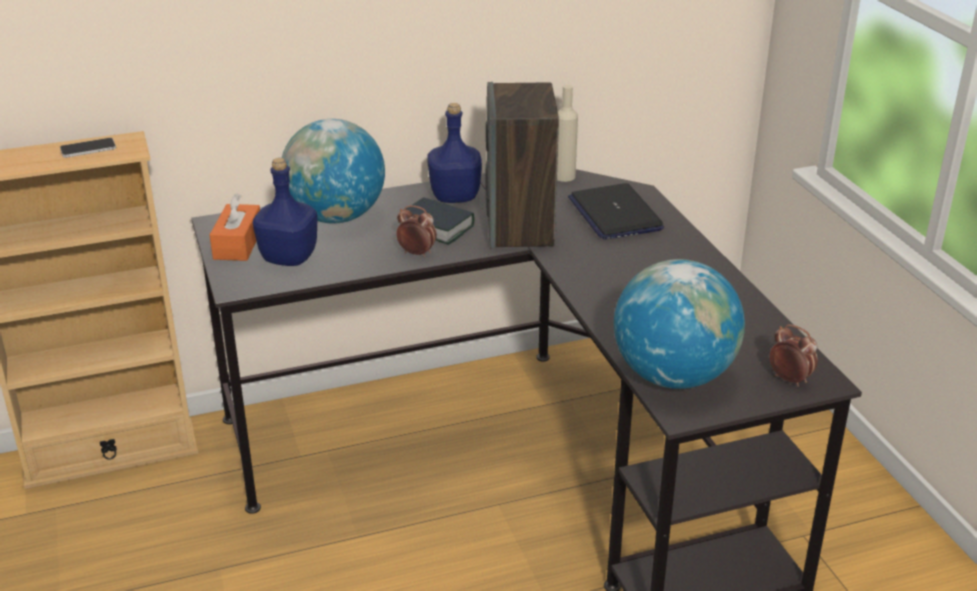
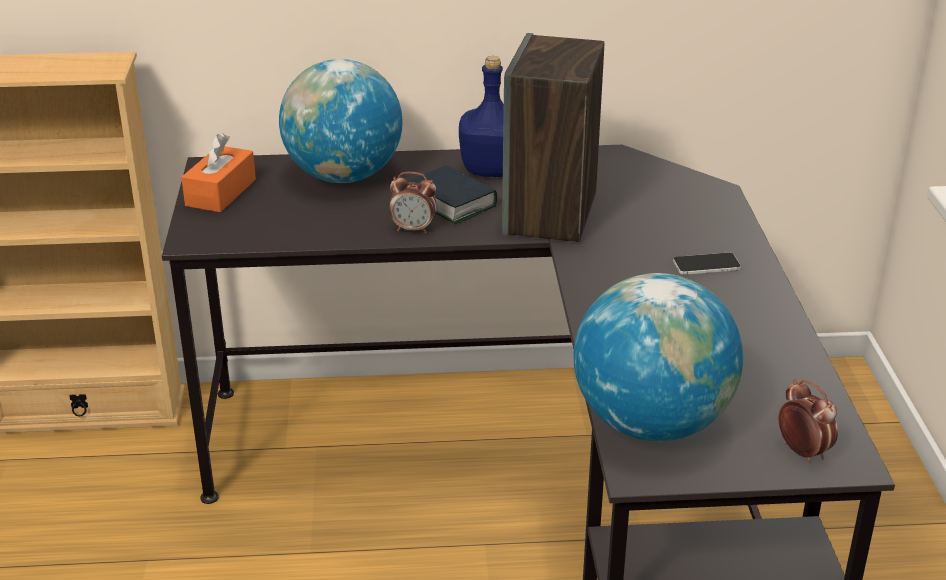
camera: 15 degrees right, 0 degrees up
(88, 149) = (65, 64): phone -> phone (706, 265)
(289, 257) = (268, 214): blue bottle -> none
(416, 253) = (413, 229): alarm clock -> alarm clock turned 150 degrees clockwise
(564, 176) = (633, 162): beige bottle -> none
(614, 213) = (673, 213): laptop -> none

